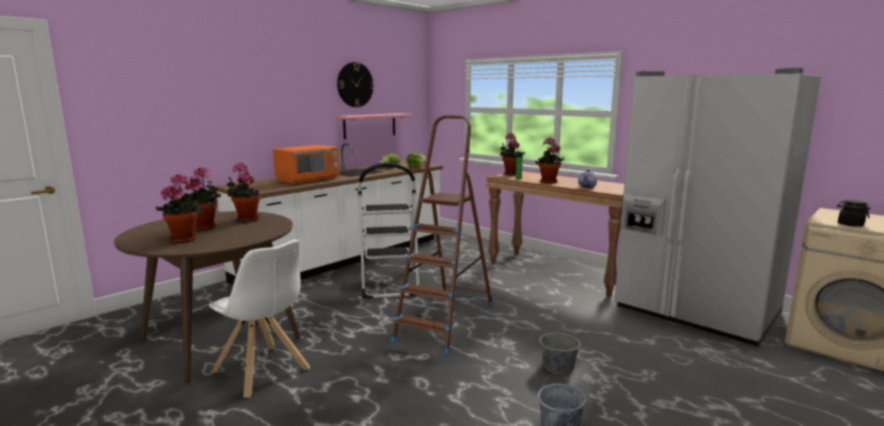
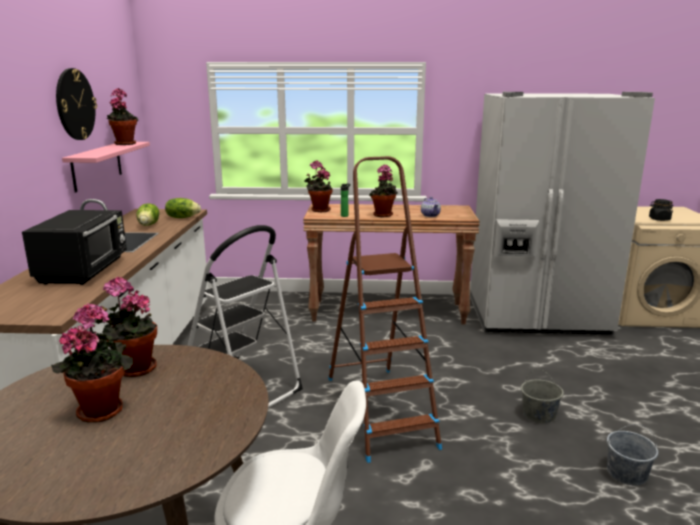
camera: 40 degrees left, 5 degrees up
(185, 239) = (129, 446): potted plant -> potted plant (124, 143)
(309, 180) = (85, 271): orange microwave -> black microwave

